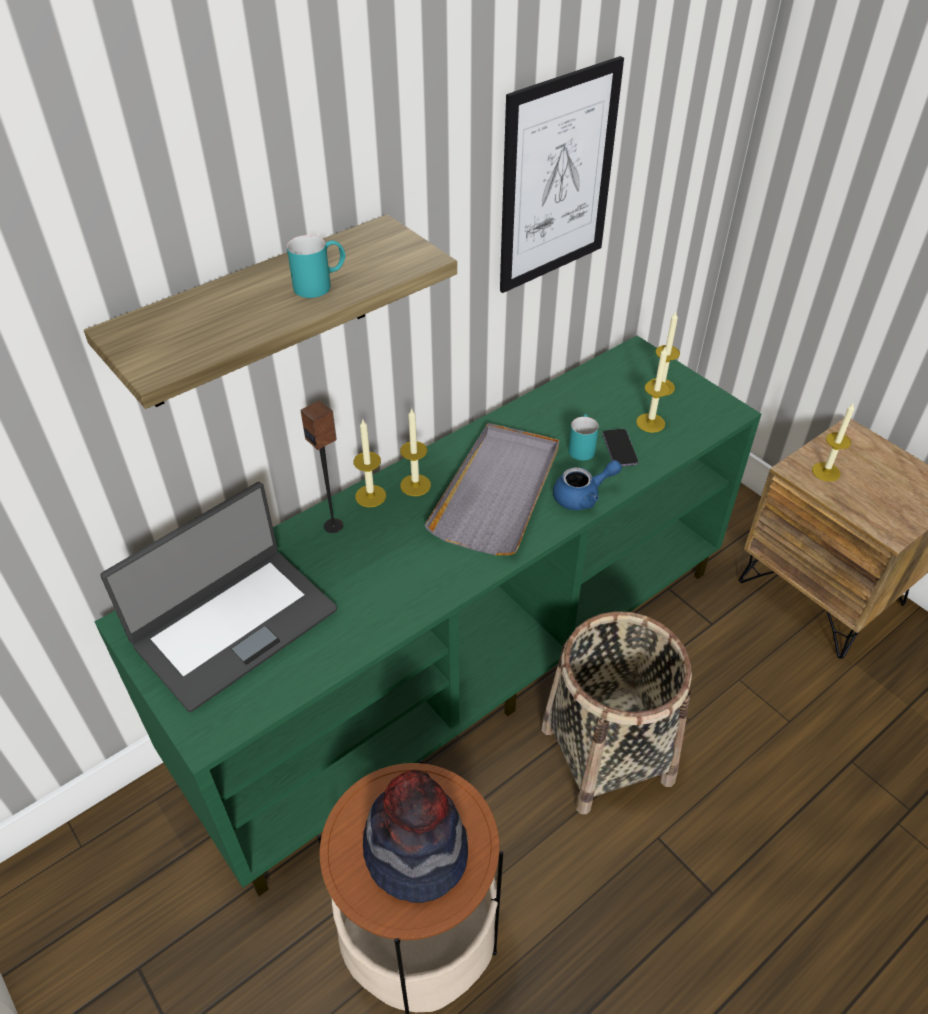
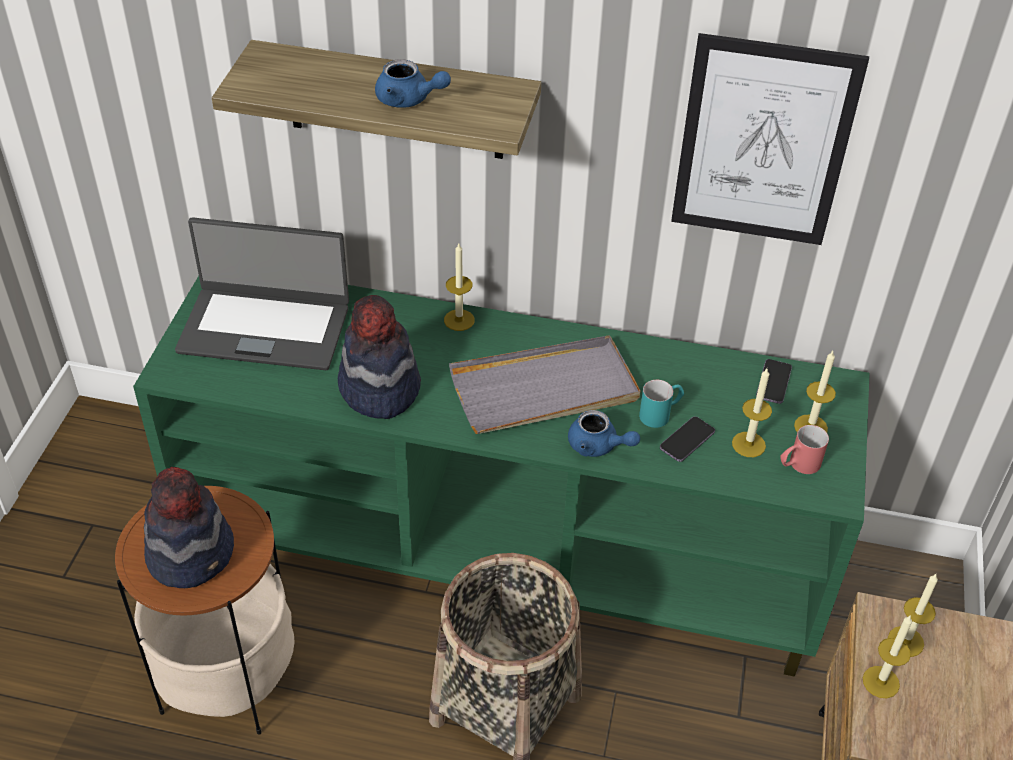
camera: 50 degrees right, 0 degrees up
(321, 284) = (409, 100): turquoise mug -> blue teapot
(334, 525) = (407, 319): speaker -> none
(393, 588) = (379, 388): none -> hat
(415, 485) = (498, 338): candle -> candle (881, 682)
(605, 379) = (773, 383): none -> phone
(689, 412) = (798, 465): none -> red mug

